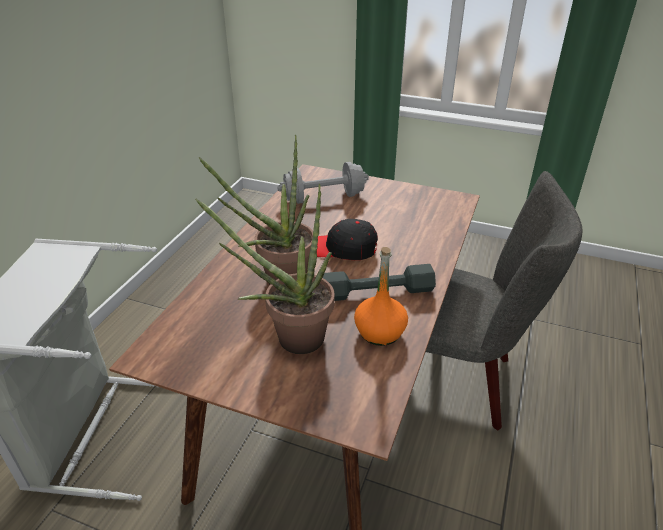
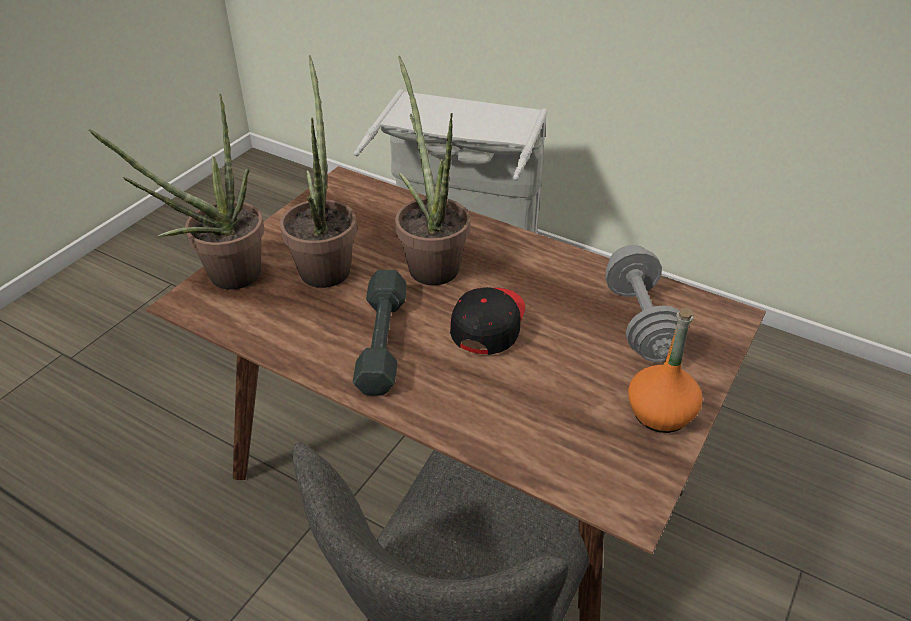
camera: 100 degrees right, 5 degrees up
(325, 408) = (223, 278): none -> potted plant
(380, 332) = (307, 331): orange bottle -> orange bottle (660, 413)

